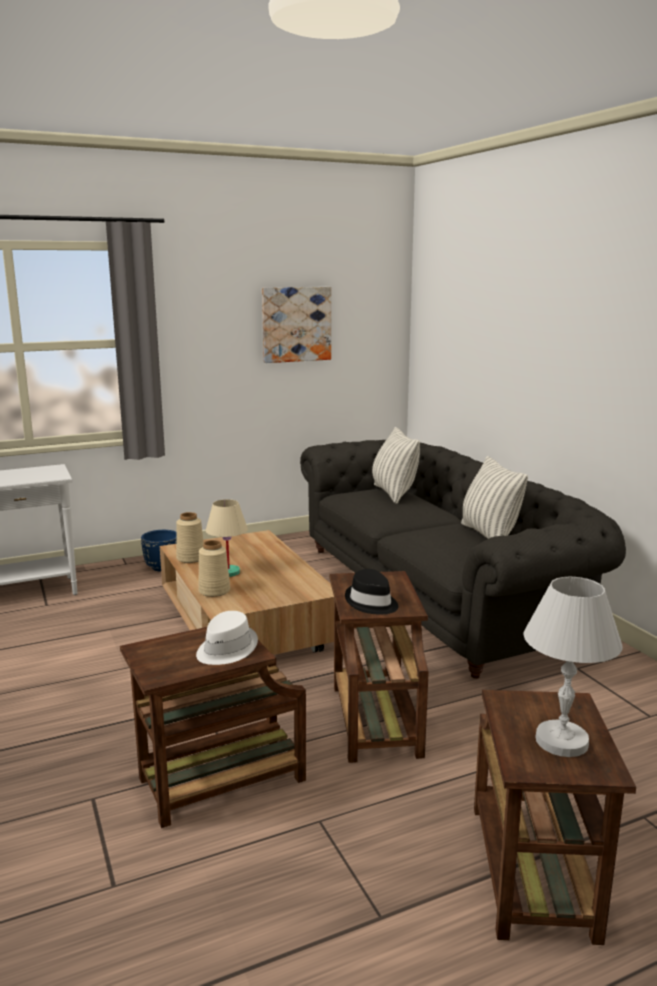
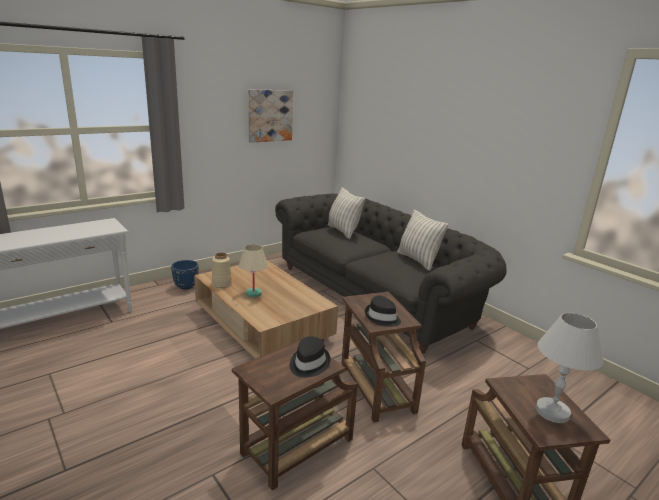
camera: 15 degrees left, 5 degrees up
(214, 591) = (251, 309): beige vase -> none
(226, 649) = (308, 363): white hat -> black hat

